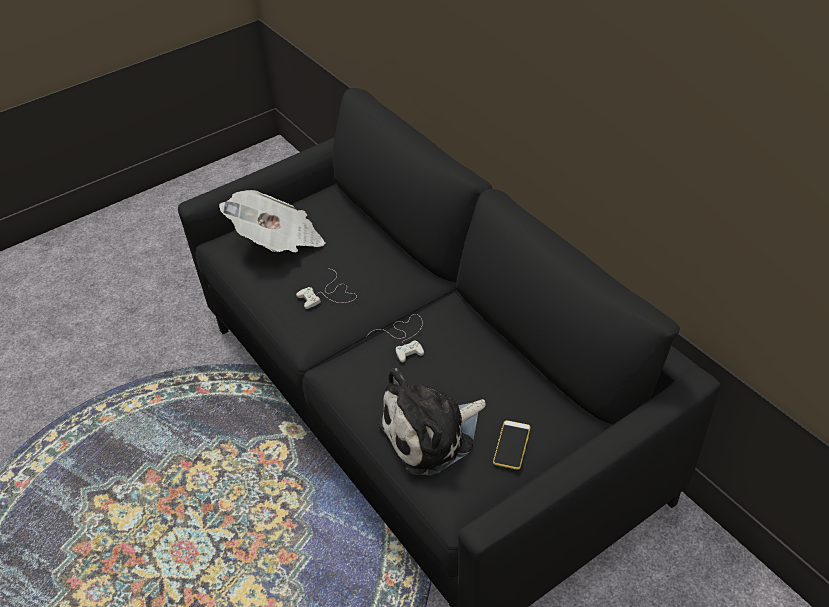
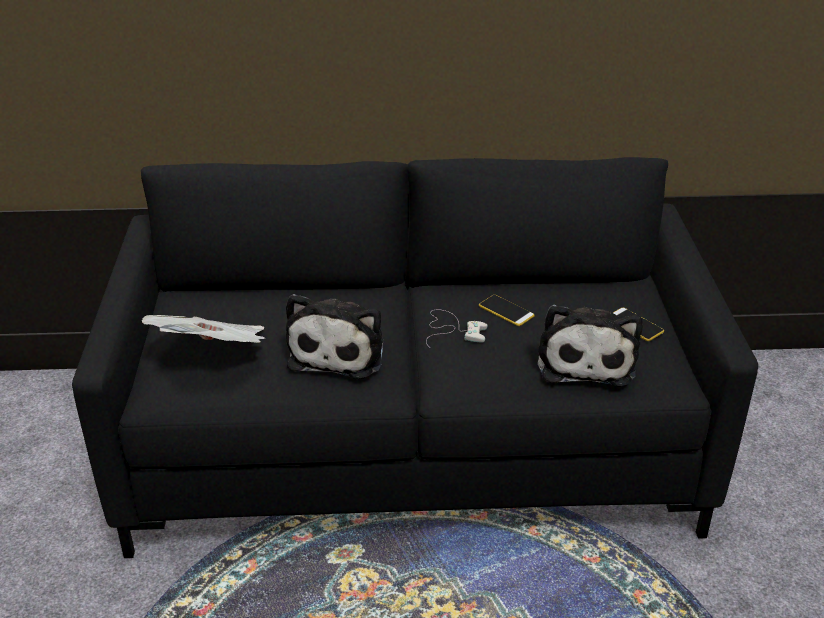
camera: 60 degrees left, 10 degrees down
(329, 294) = (339, 351): white game controller -> plush toy
(458, 355) = (506, 311): none -> phone

